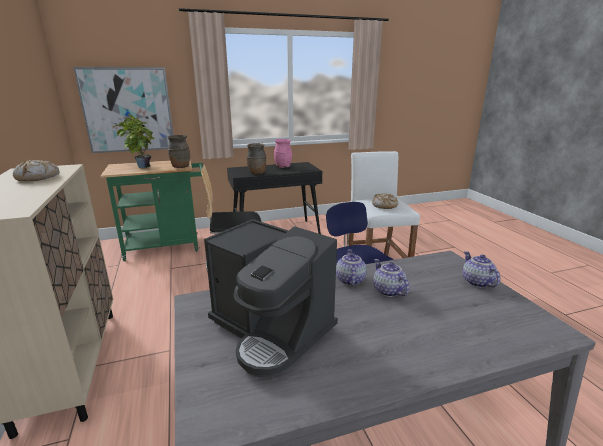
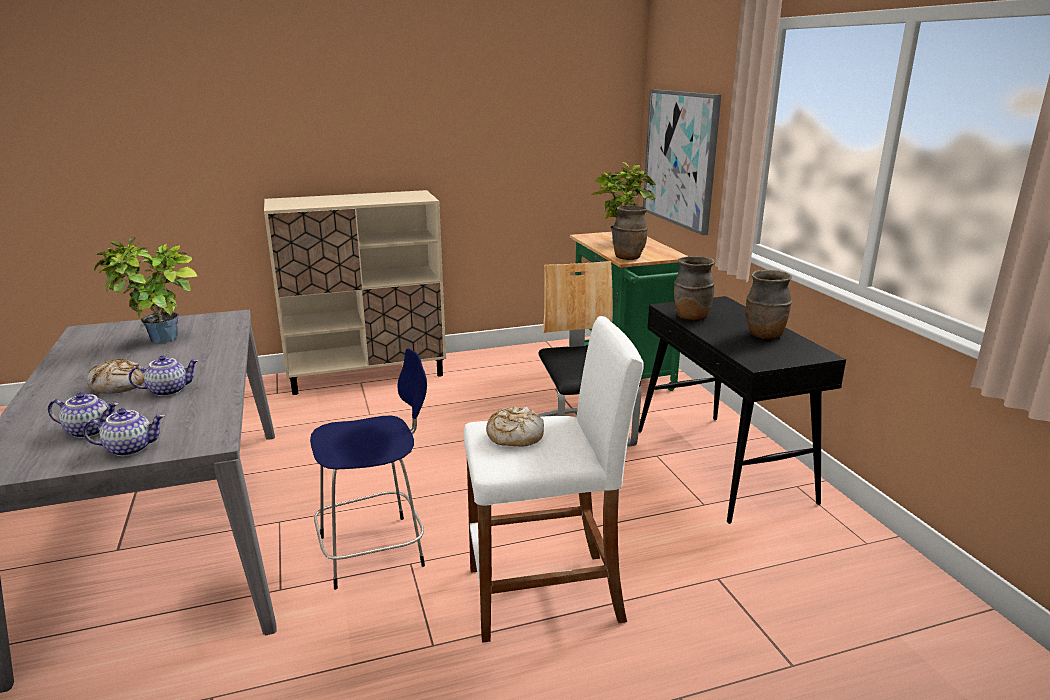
camera: 90 degrees right, 0 degrees up
(38, 177) = (383, 198): bread -> bread (119, 385)
(271, 330) = (158, 342): coffee machine -> potted plant
(283, 167) = (764, 336): pink vase -> brown vase
(349, 280) = (211, 373): teapot -> teapot (90, 431)

